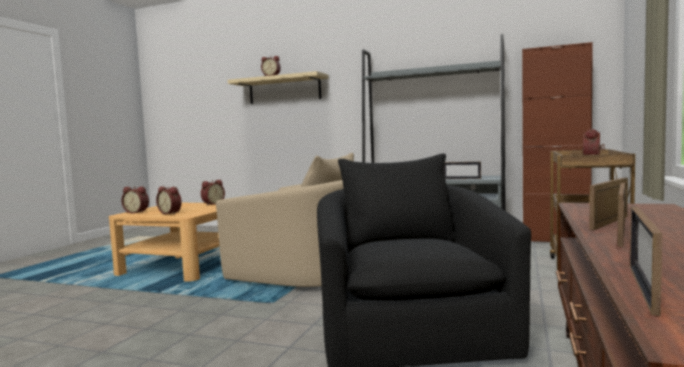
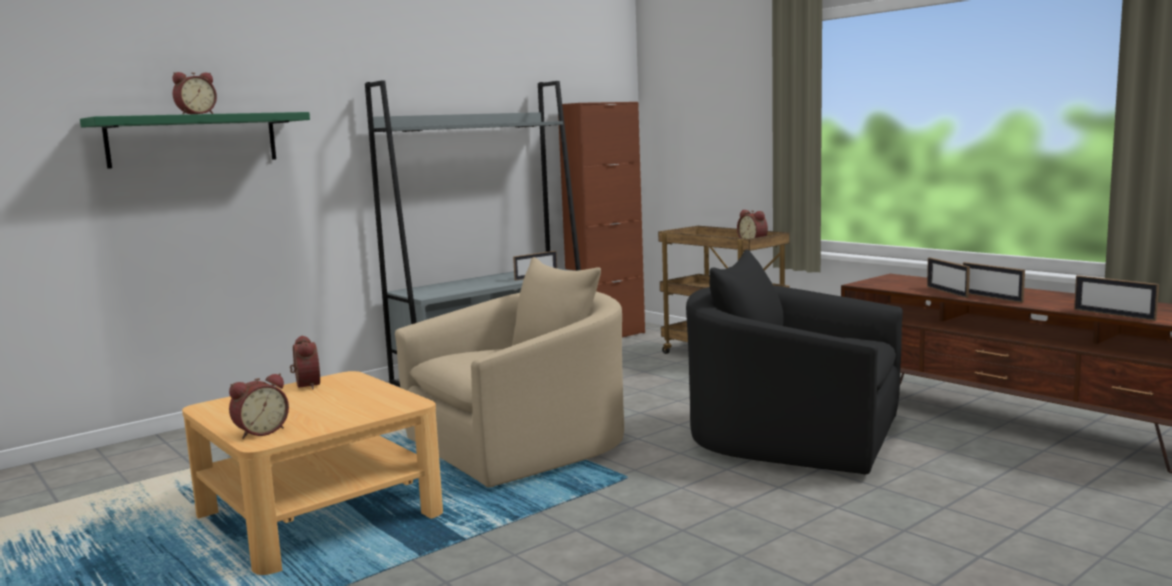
camera: 60 degrees left, 5 degrees up
(171, 213) = (345, 411): alarm clock -> none
(284, 90) = (193, 140): beige shelf -> green shelf

